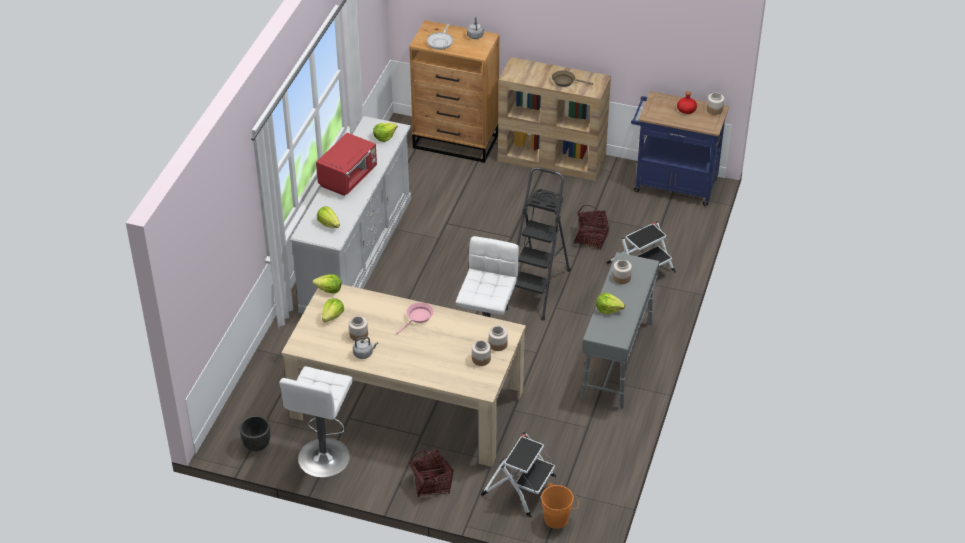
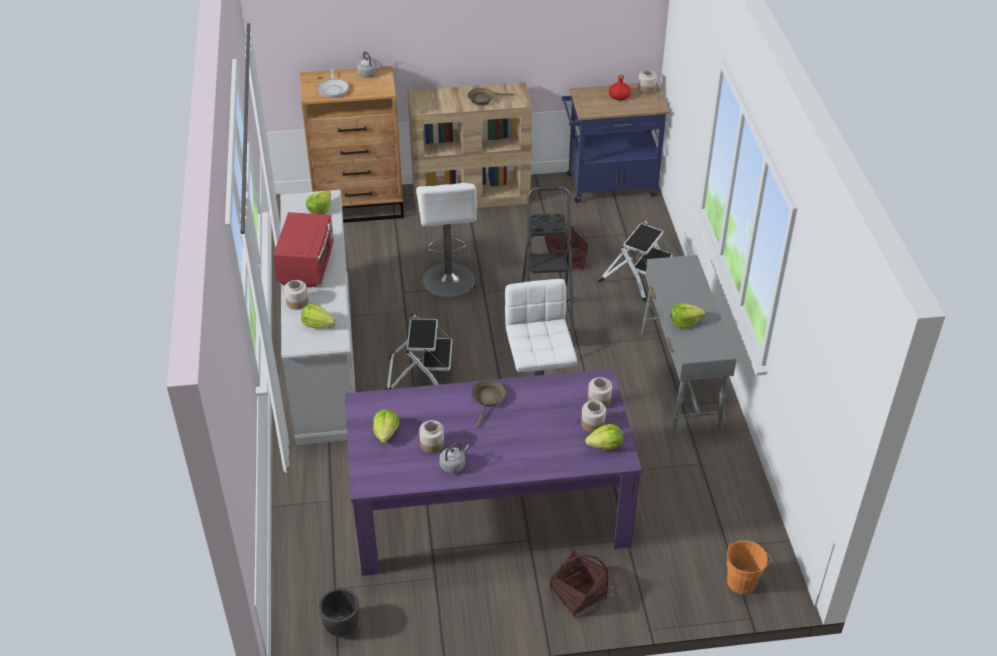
camera: 25 degrees left, 0 degrees up
(323, 458) = (432, 611): white stool -> white stool (448, 280)
(329, 290) = (361, 402): lettuce -> lettuce (605, 445)
(407, 404) = (489, 508): beige dining table -> purple dining table
(418, 317) = (488, 400): pink frying pan -> brown frying pan
(519, 487) = (676, 559): step ladder -> step ladder (420, 374)
(622, 278) = (673, 284): jar -> jar (297, 302)

